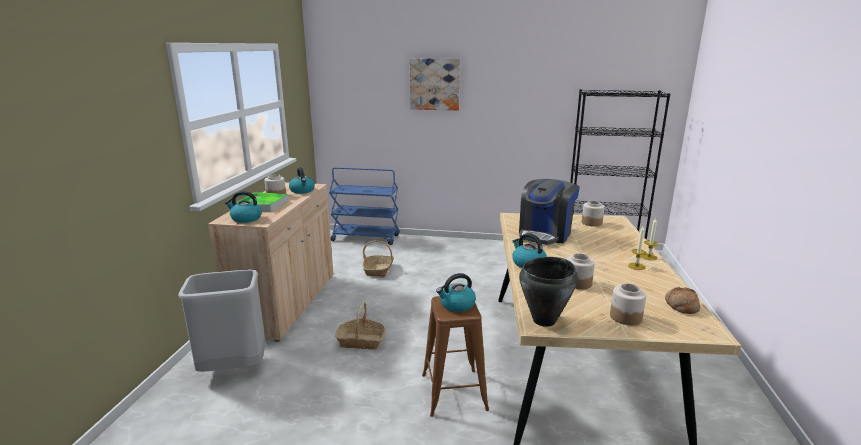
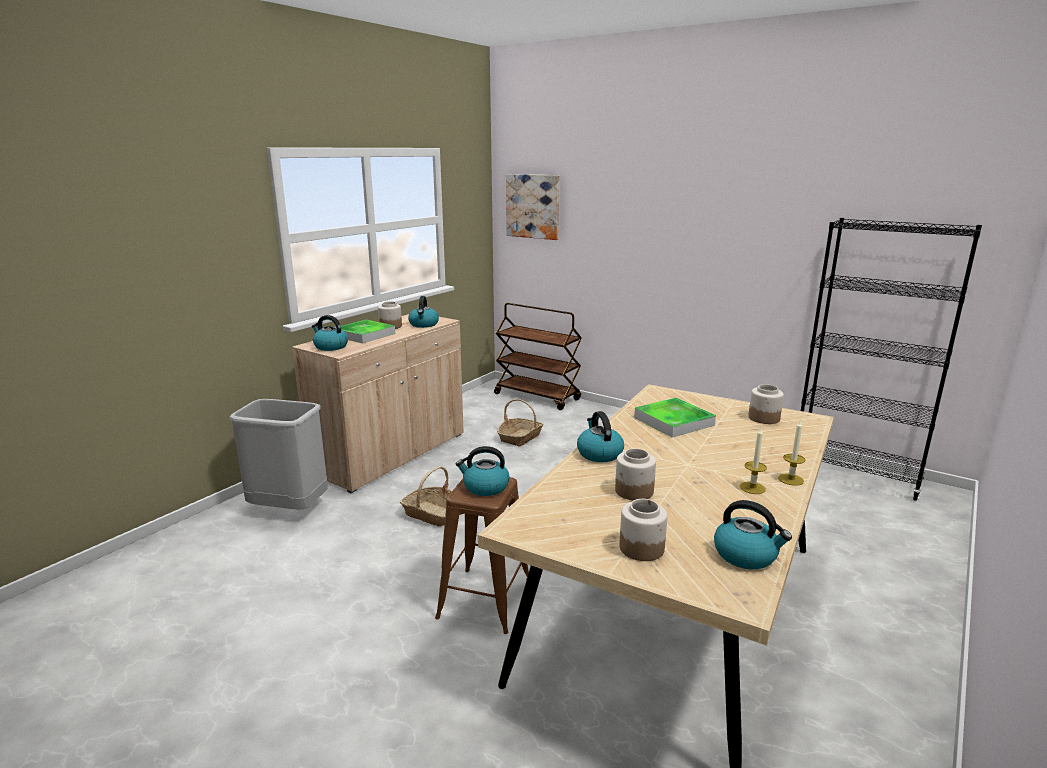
camera: 25 degrees right, 0 degrees up
(366, 238) = (537, 397): blue cart -> brown cart
(435, 84) = (636, 202): picture -> picture (533, 206)
(544, 320) = (528, 525): black cooking pot -> none
(545, 234) = (673, 421): coffee machine -> tray
(681, 306) = (746, 555): bread -> kettle

